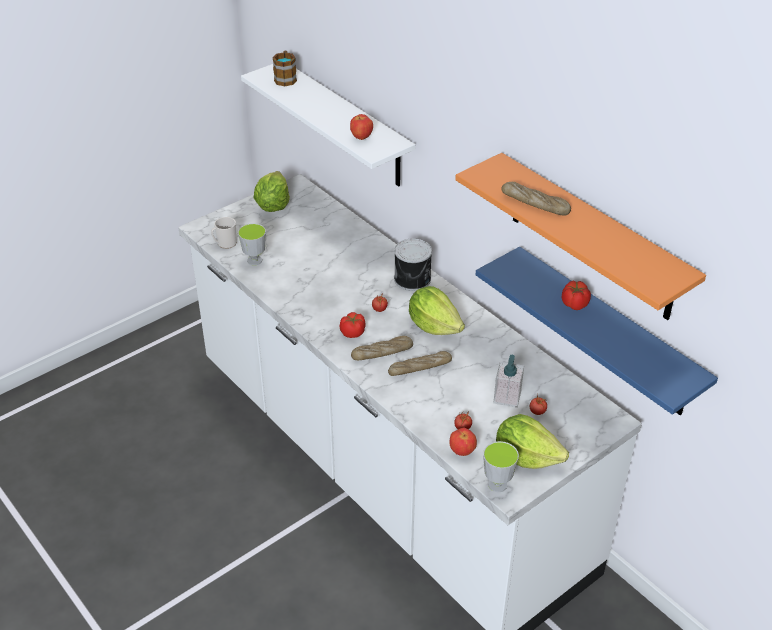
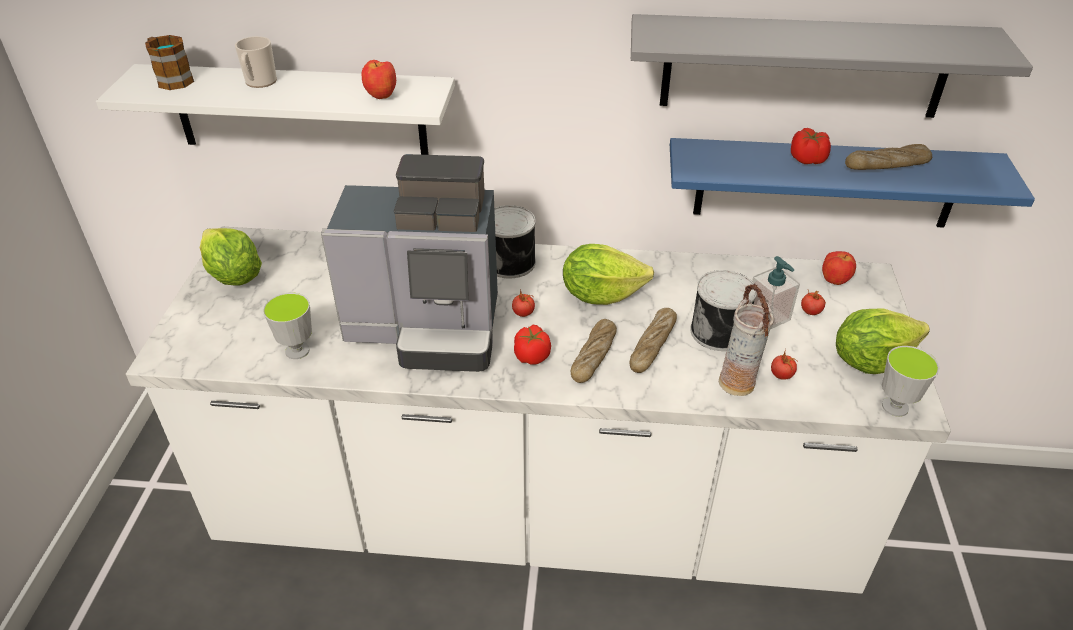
camera: 45 degrees left, 0 degrees up
(225, 243) = (227, 355): mug -> mug (259, 82)
(325, 287) = (429, 328): none -> coffee machine
(433, 415) = (738, 383): none -> vase
(462, 452) = (818, 399): apple -> apple (834, 281)
(467, 386) = (720, 331): none -> can
(535, 204) = (760, 40): bread -> bread (886, 165)
(592, 238) = (804, 66): orange shelf -> grey shelf

